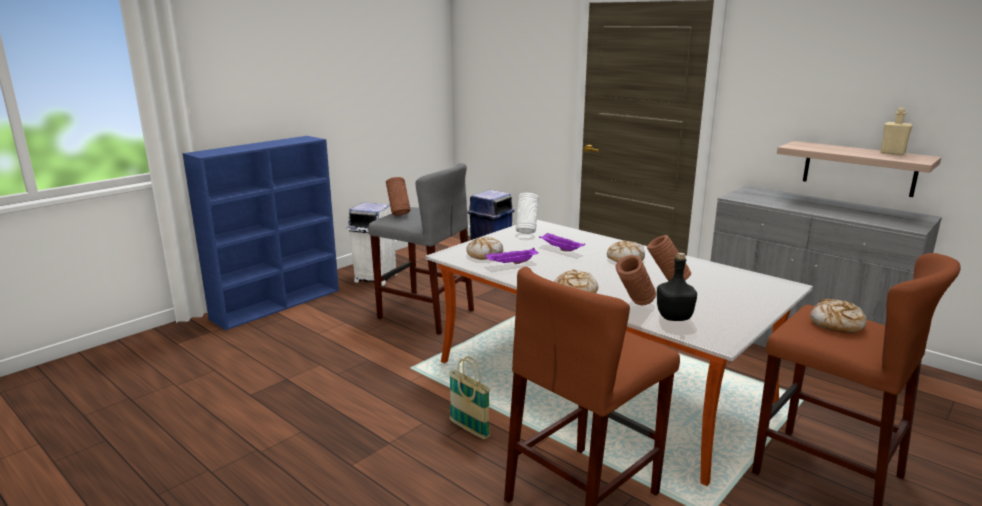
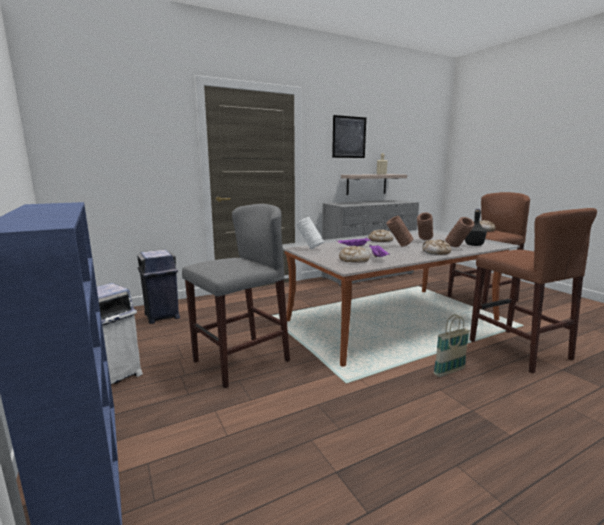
camera: 70 degrees left, 5 degrees down
(399, 214) = (219, 267): brown vase -> brown vase (398, 246)
(823, 70) = (349, 137): none -> picture

